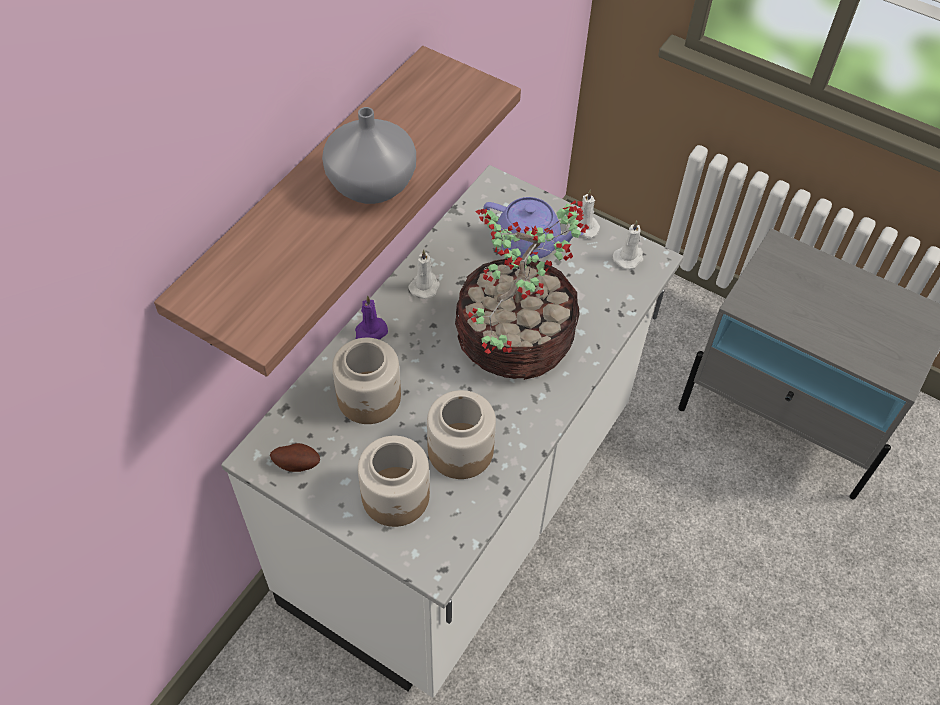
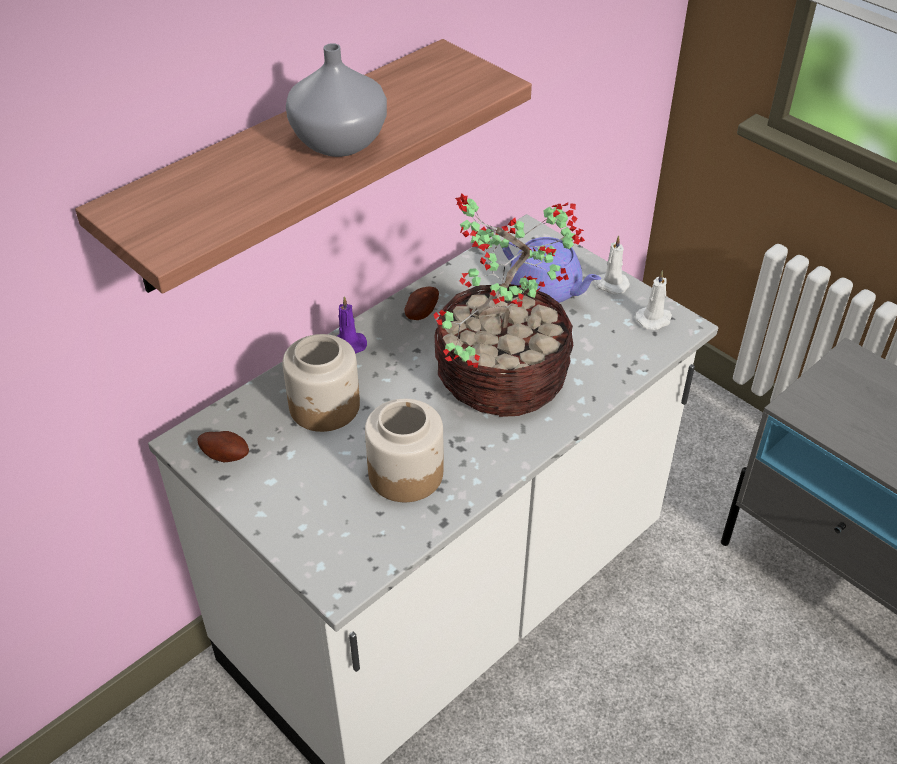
camera: 15 degrees right, 10 degrees down
(396, 497) = (319, 506): jar -> none
(425, 286) = (420, 313): white candle -> potato

